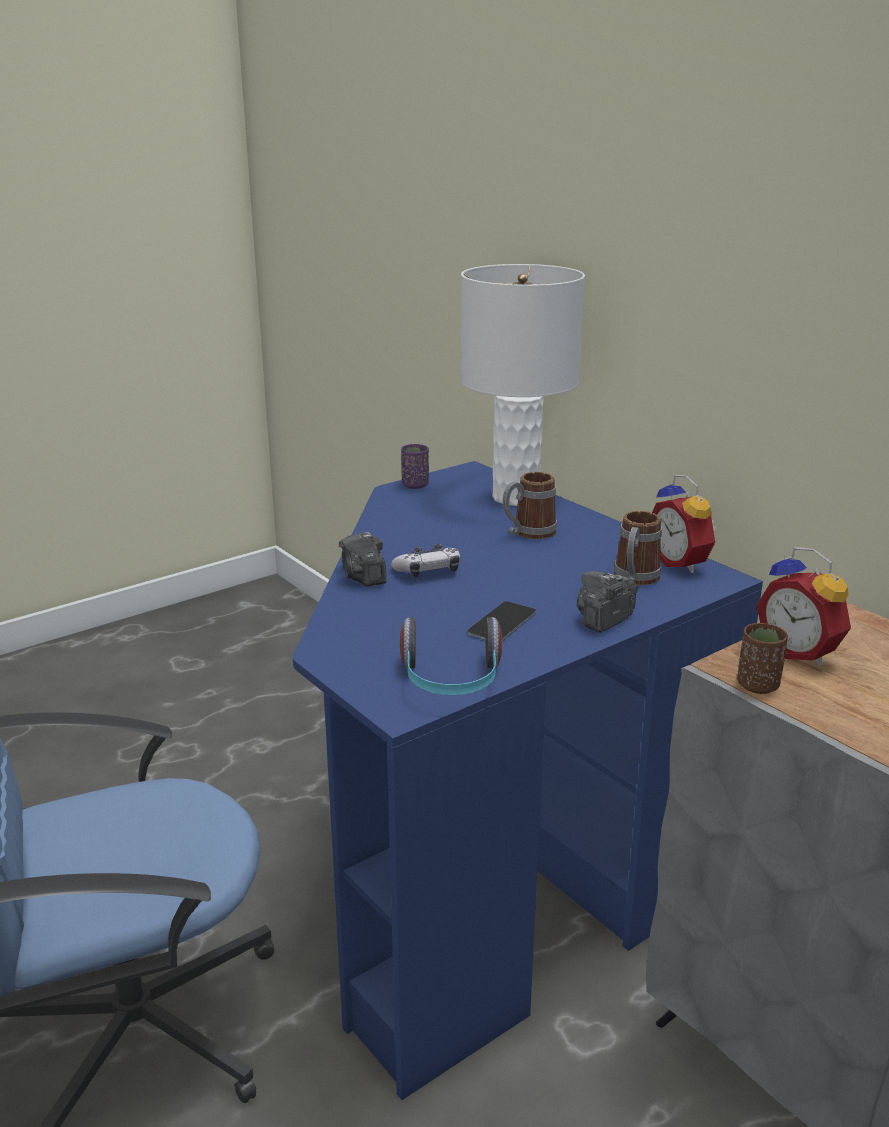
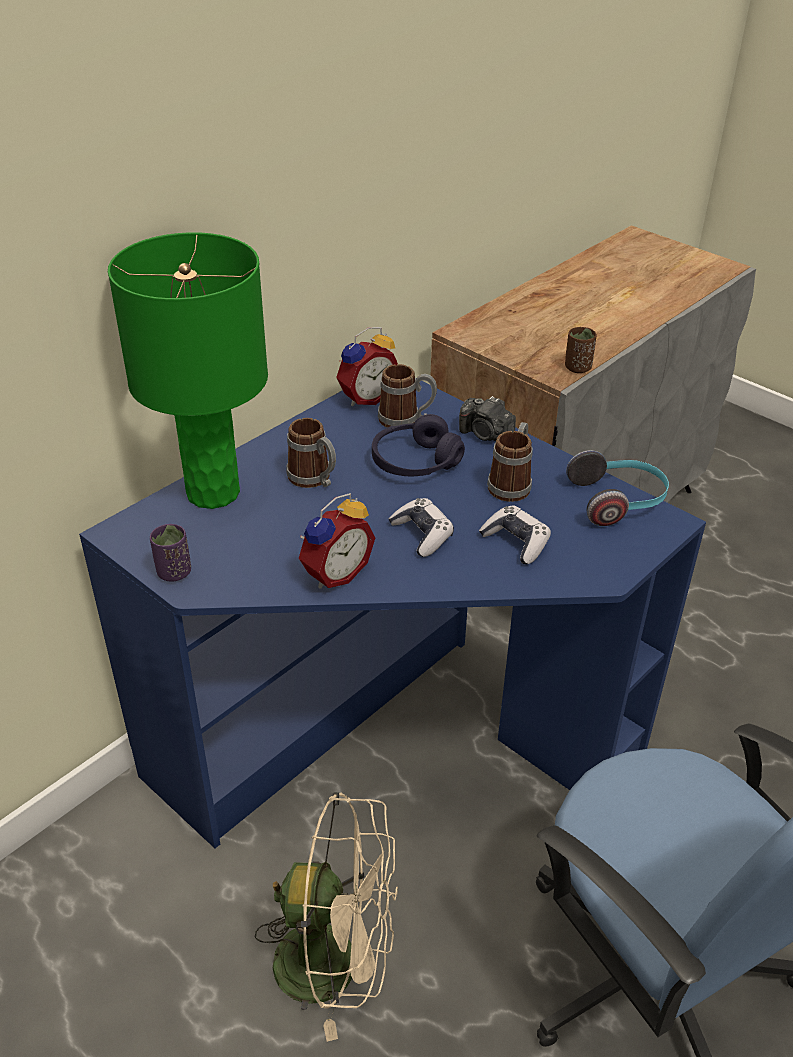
camera: 100 degrees left, 15 degrees up
(255, 810) = (336, 963): none -> beige fan
(363, 577) = (447, 576): camera -> none
(399, 613) = (516, 542): none -> game controller
(502, 623) = (511, 483): phone -> mug
(515, 497) = (213, 493): white table lamp -> green table lamp
(550, 578) = (415, 462): none -> purple headphones
(800, 652) = (524, 350): alarm clock -> alarm clock (334, 573)

